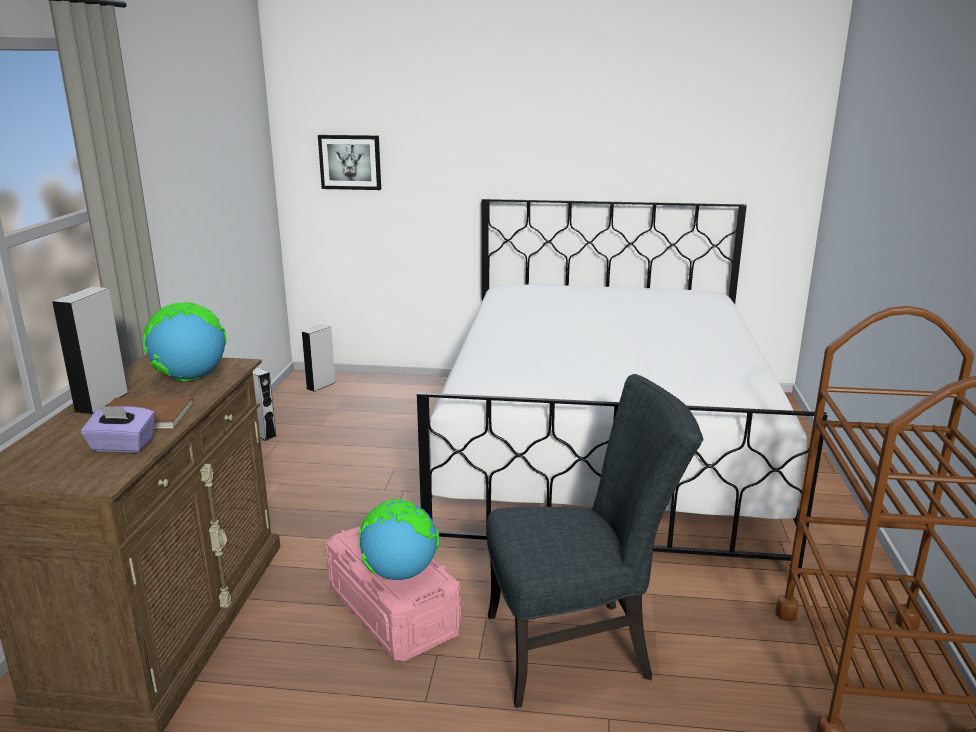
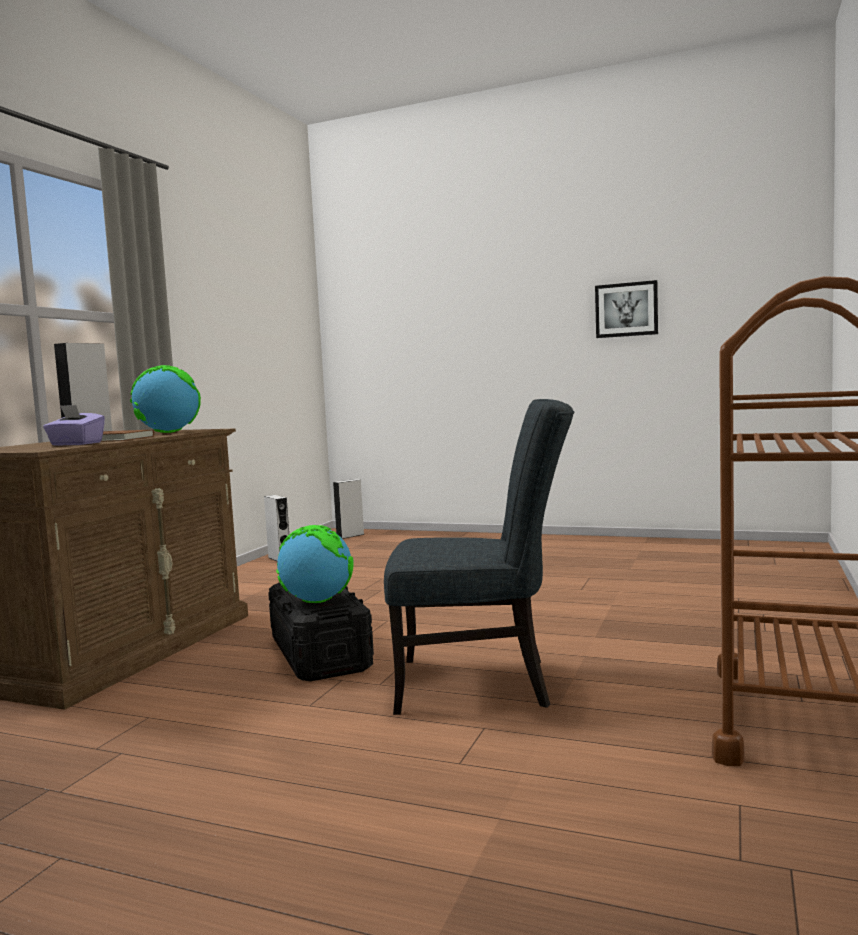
camera: 15 degrees right, 15 degrees down
(350, 162) = (382, 334): picture -> picture (626, 309)
(393, 610) = (320, 653): pink storage box -> black storage box
(603, 457) = (590, 576): white bed -> none

